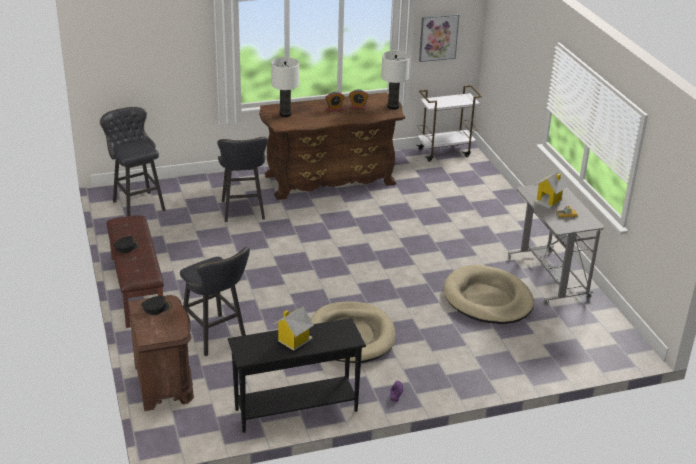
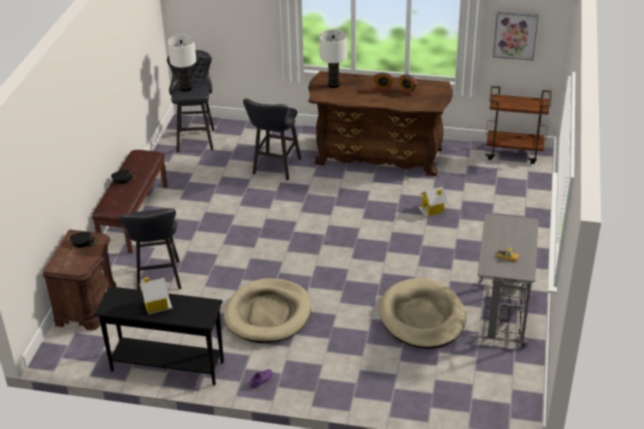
camera: 30 degrees right, 5 degrees up
(392, 106) = (441, 98): white table lamp -> white table lamp (186, 88)
(445, 152) = (514, 154): white cart -> brown cart
(548, 201) = (504, 237): toy house -> toy house (432, 210)

